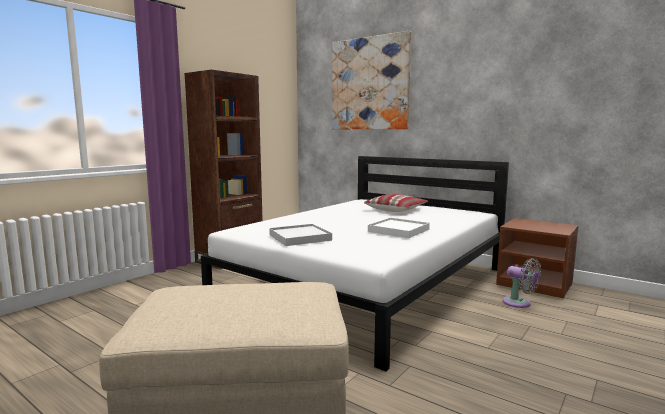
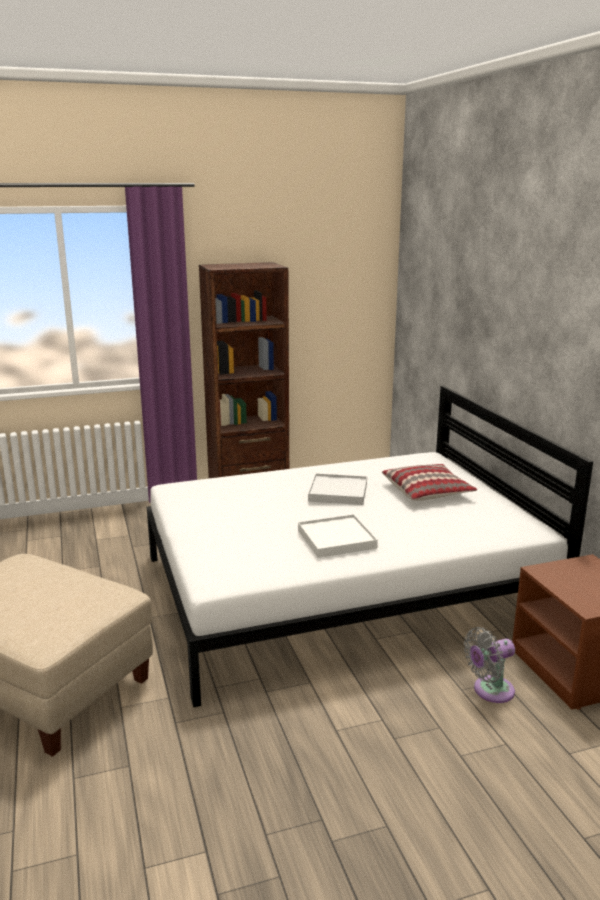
camera: 35 degrees right, 10 degrees up
(300, 237) = (211, 520): white tray -> white tray (338, 492)
(369, 84) = (464, 276): picture -> none
(519, 303) = (490, 691): grey fan -> grey fan turned 75 degrees clockwise

